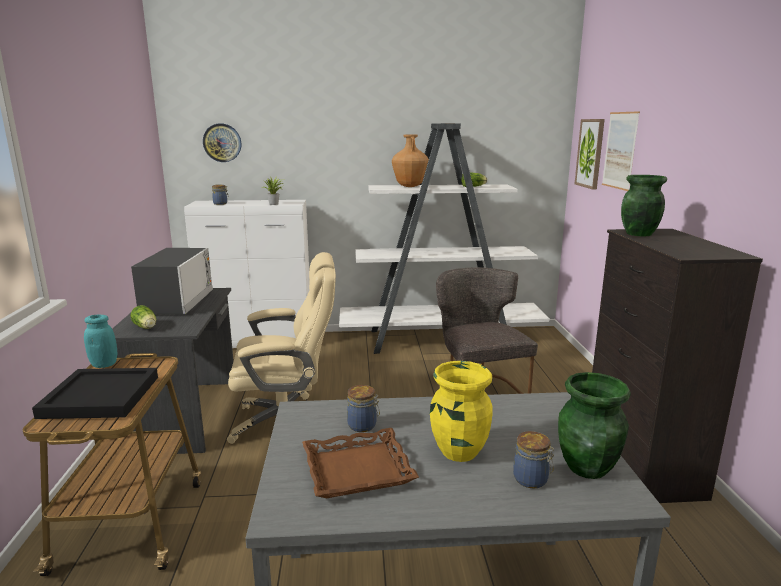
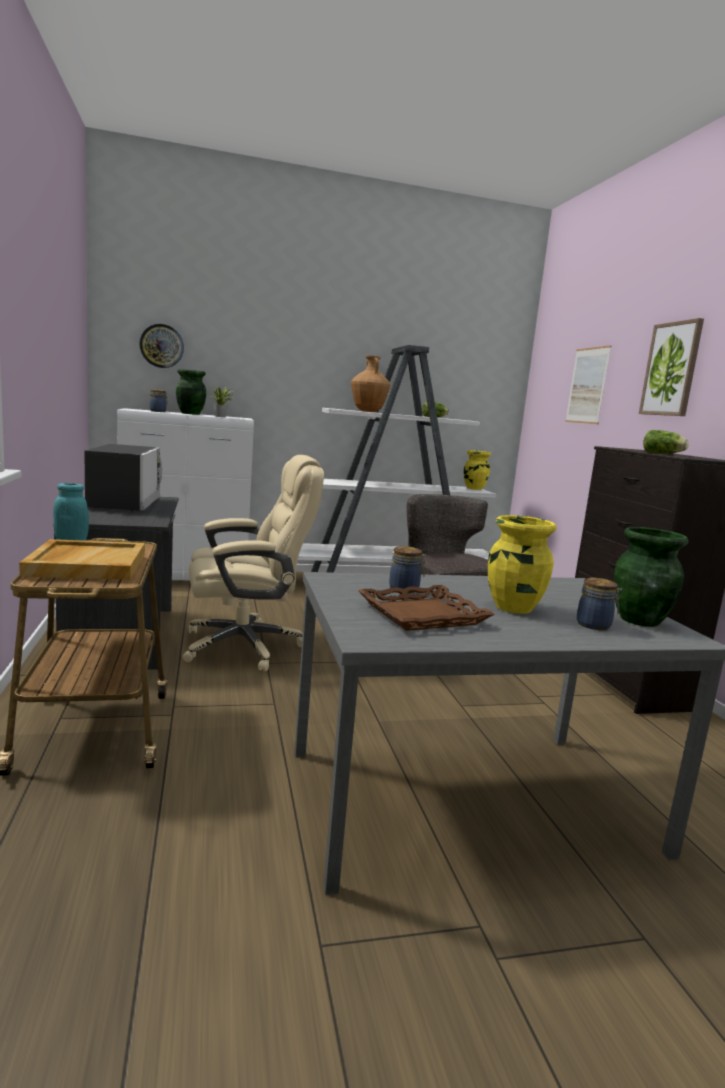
camera: 10 degrees left, 5 degrees down
(100, 396) = (87, 564): black tray -> beige tray
(146, 327) = (102, 518): lettuce -> lettuce (663, 453)
(519, 249) = (474, 488): none -> yellow vase
(590, 153) = (551, 392): picture -> picture (671, 369)
(639, 234) = (627, 449): green vase -> green vase (190, 413)

